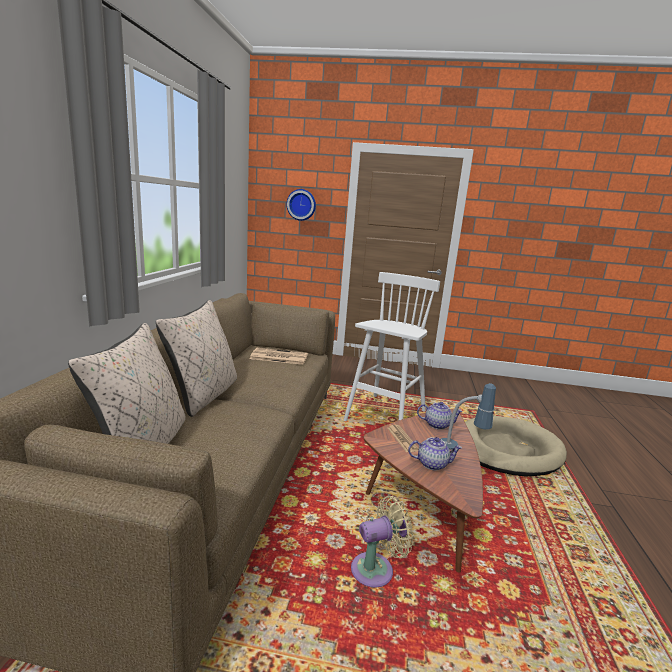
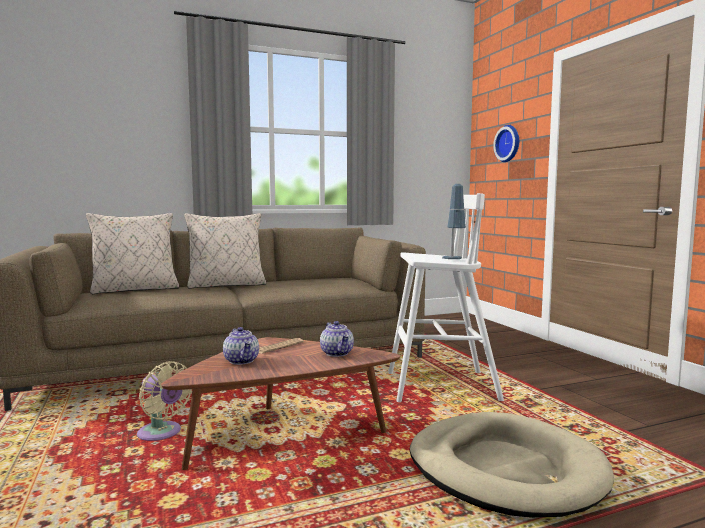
camera: 60 degrees right, 10 degrees down
(278, 357) = (335, 282): newspaper -> none
(461, 449) = (292, 367): table lamp -> table lamp (453, 260)

